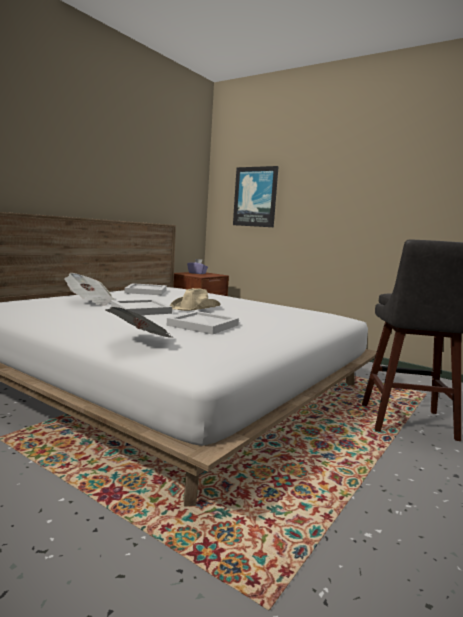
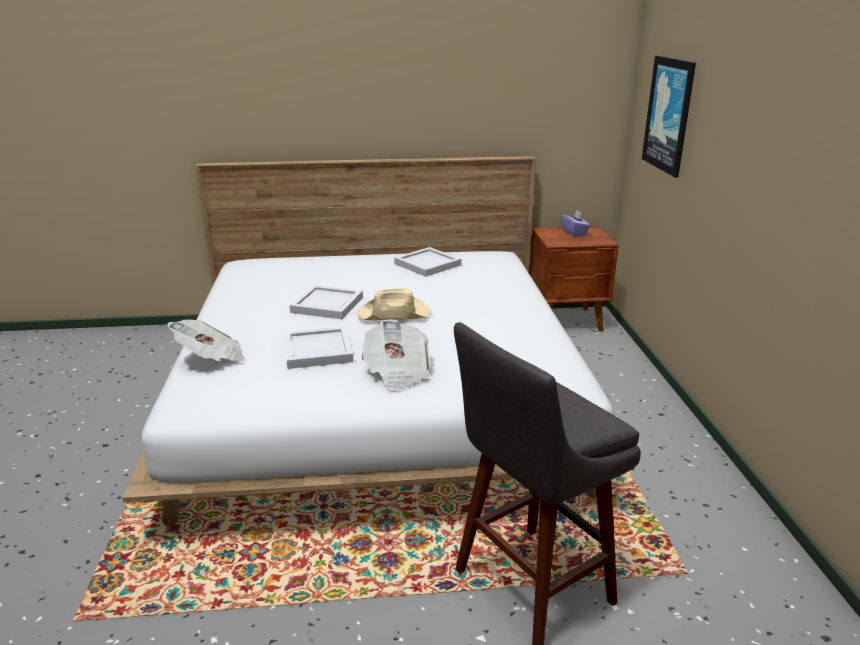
camera: 50 degrees right, 15 degrees up
(90, 302) = (316, 278): newspaper -> newspaper (397, 372)

